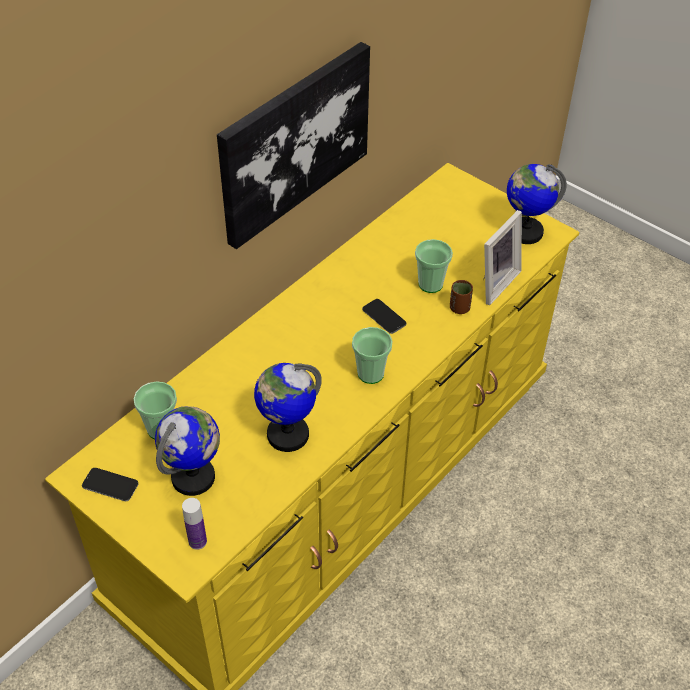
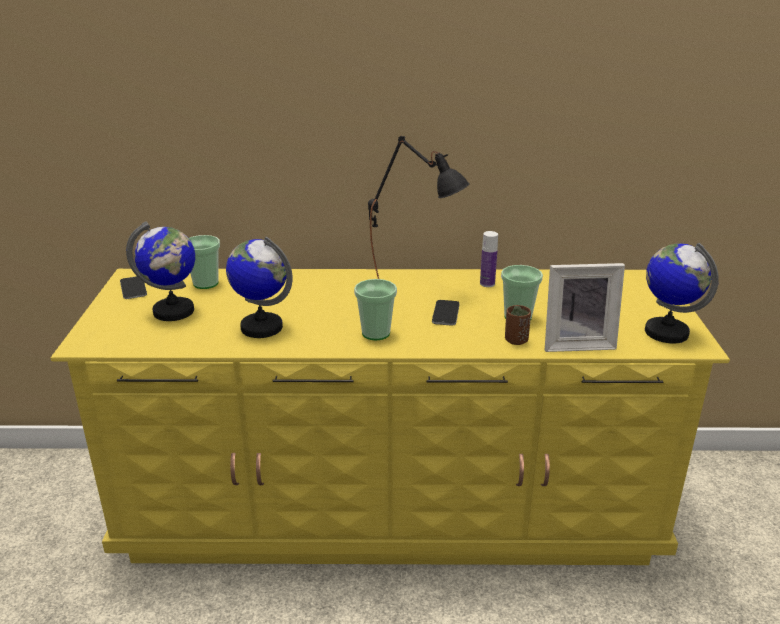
camera: 50 degrees right, 20 degrees down
(197, 541) = (112, 337): bottle -> bottle (487, 284)
(294, 142) = (439, 113): picture -> none
(322, 304) = (415, 286): none -> black table lamp

